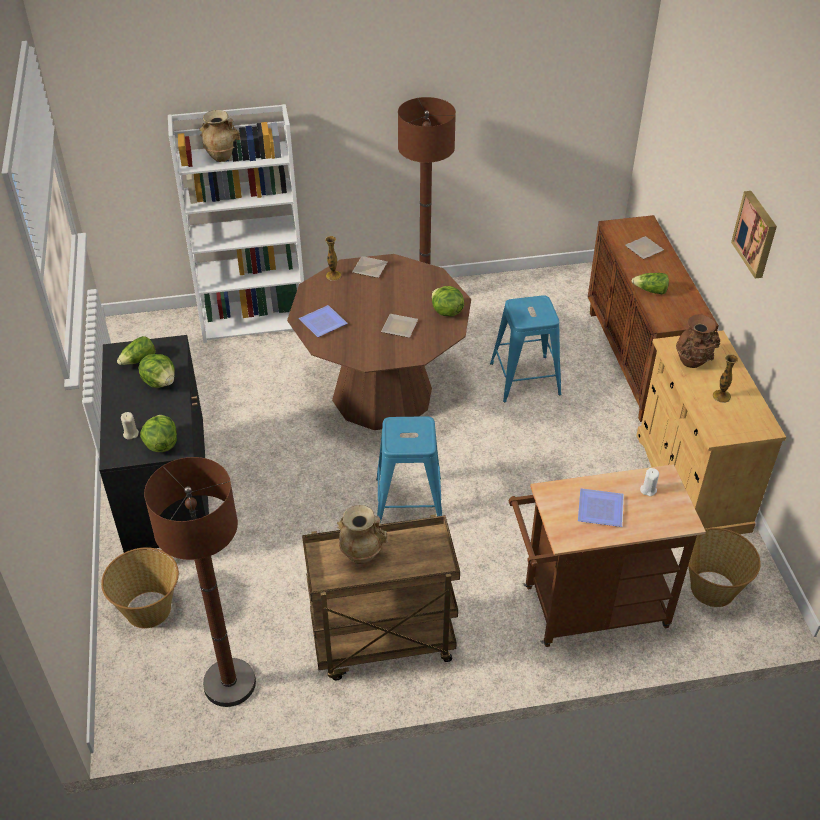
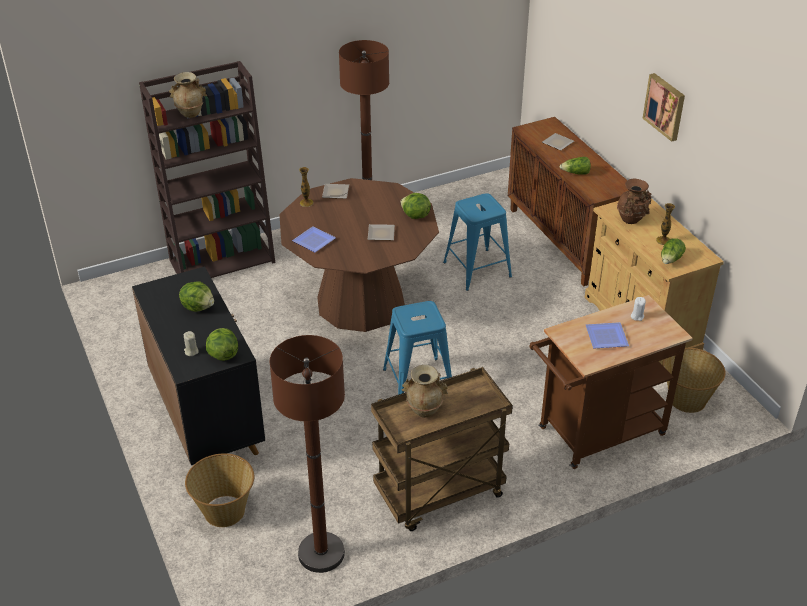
camera: 15 degrees left, 5 degrees down
(139, 360) = (171, 293): lettuce -> lettuce (671, 260)
(255, 318) = (223, 260): white bookcase -> brown bookcase

